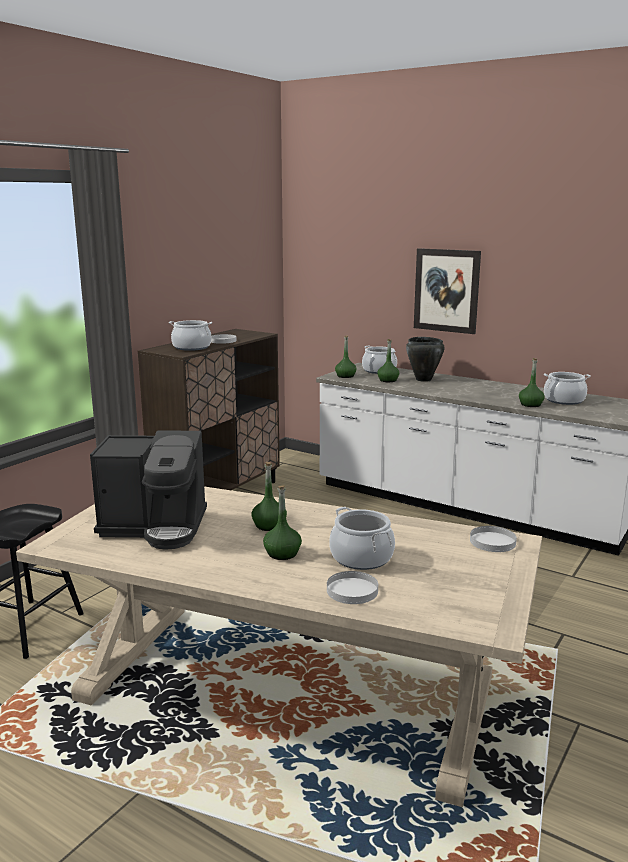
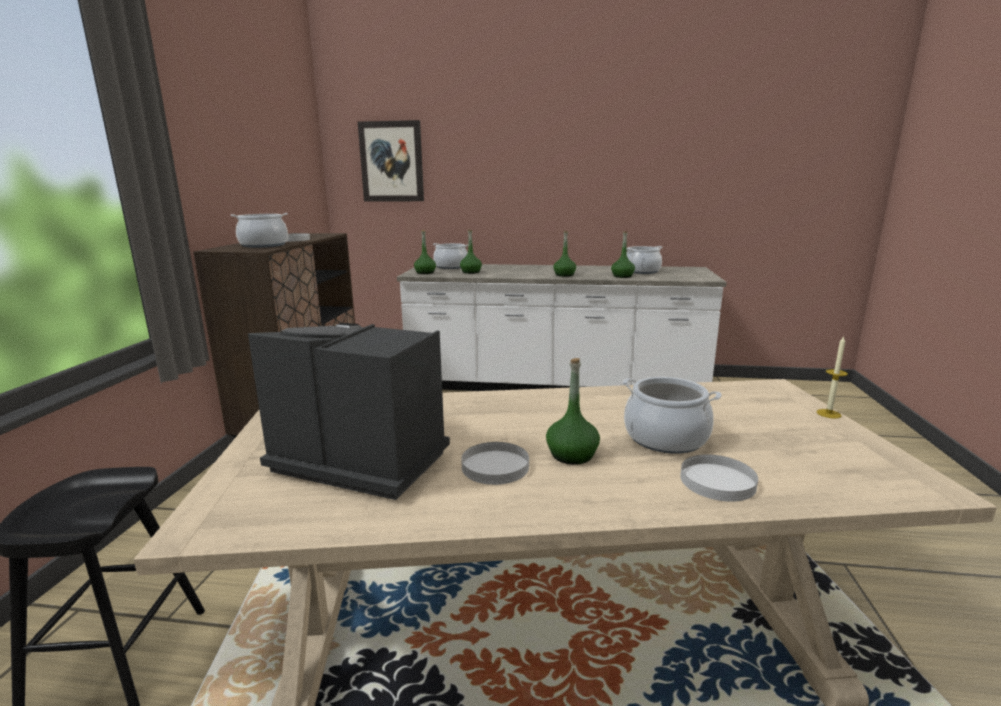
camera: 25 degrees left, 0 degrees up
(155, 527) = (359, 459): coffee machine -> coffee machine turned 135 degrees counterclockwise
(269, 525) = (510, 424): green bottle -> green bottle (564, 275)
(423, 379) = (502, 269): black cooking pot -> none
(446, 290) = (508, 183): picture -> picture (391, 162)
(493, 541) = (757, 392): white plate -> white plate (496, 466)
(522, 570) = (828, 414): none -> candle

